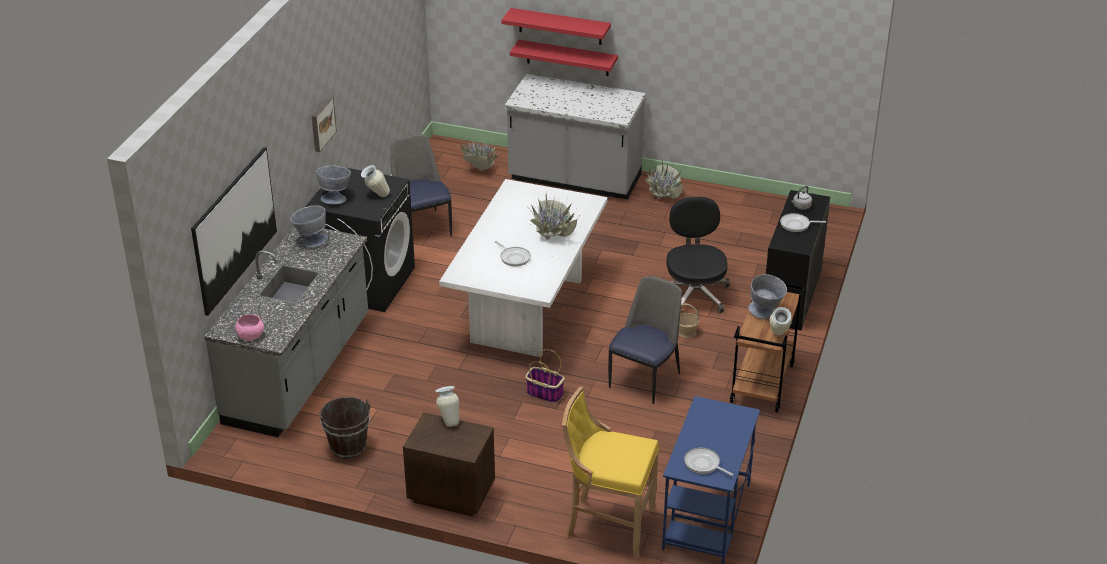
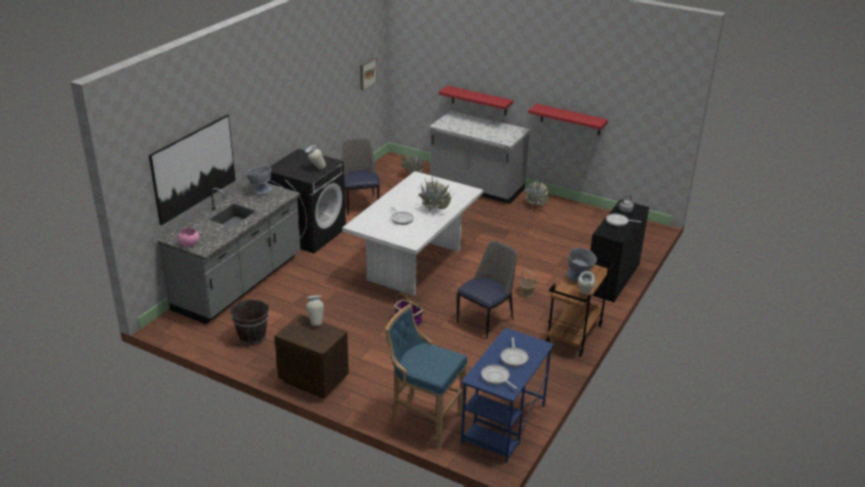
camera: 10 degrees right, 5 degrees down
(322, 123) = (285, 113): picture -> picture (367, 73)
(335, 198) = (287, 166): grey bowl -> none
(560, 26) = (475, 77): red shelf -> red shelf (570, 119)
(607, 525) = (424, 419): yellow stool -> blue stool
(694, 294) = (539, 268): black office chair -> none
(717, 435) = (514, 357): none -> frying pan

